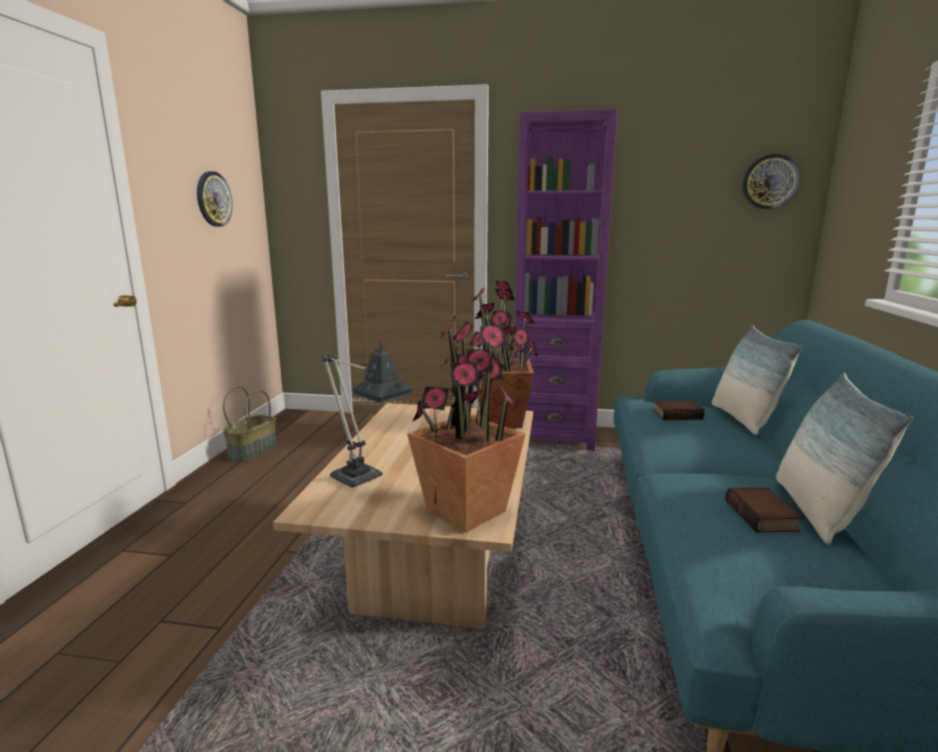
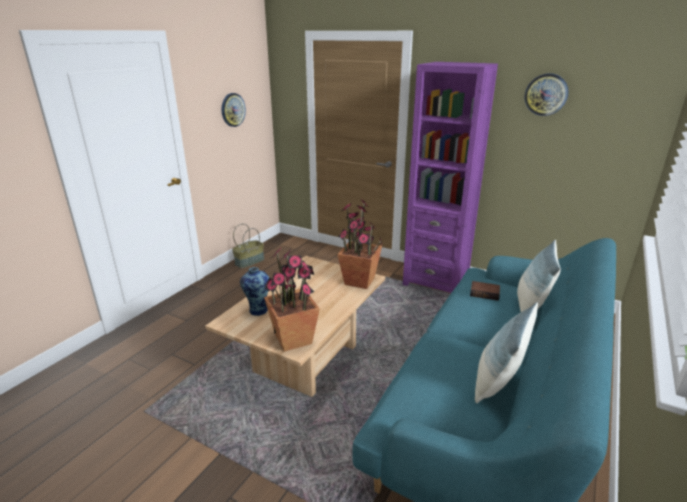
camera: 20 degrees right, 10 degrees up
(363, 481) = (258, 310): table lamp -> vase
(763, 516) = (458, 377): book -> none
(770, 182) = (623, 118): wall clock -> wall clock (546, 94)

